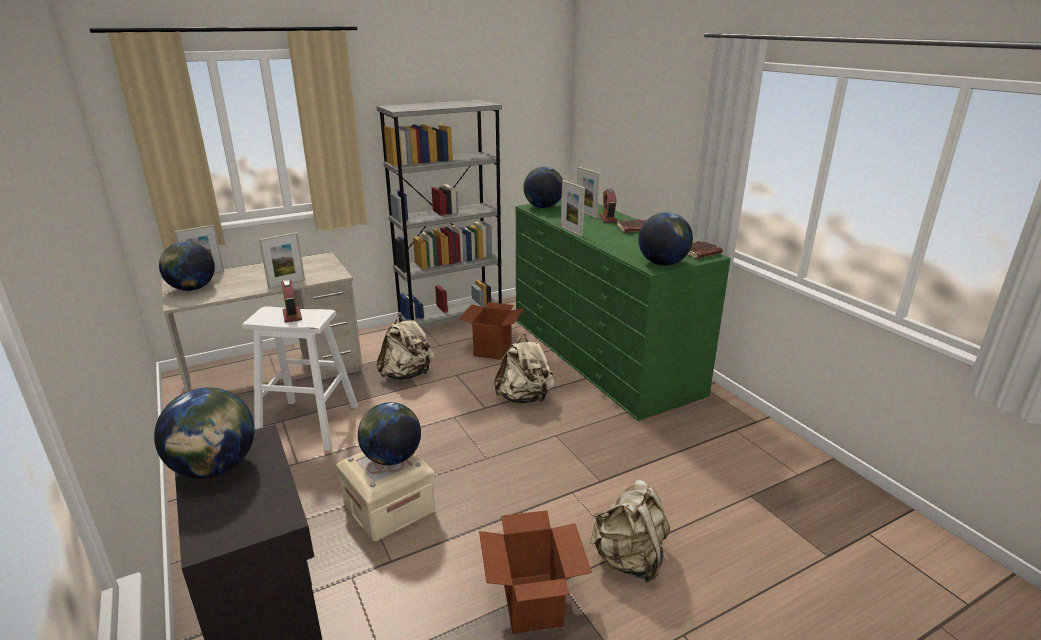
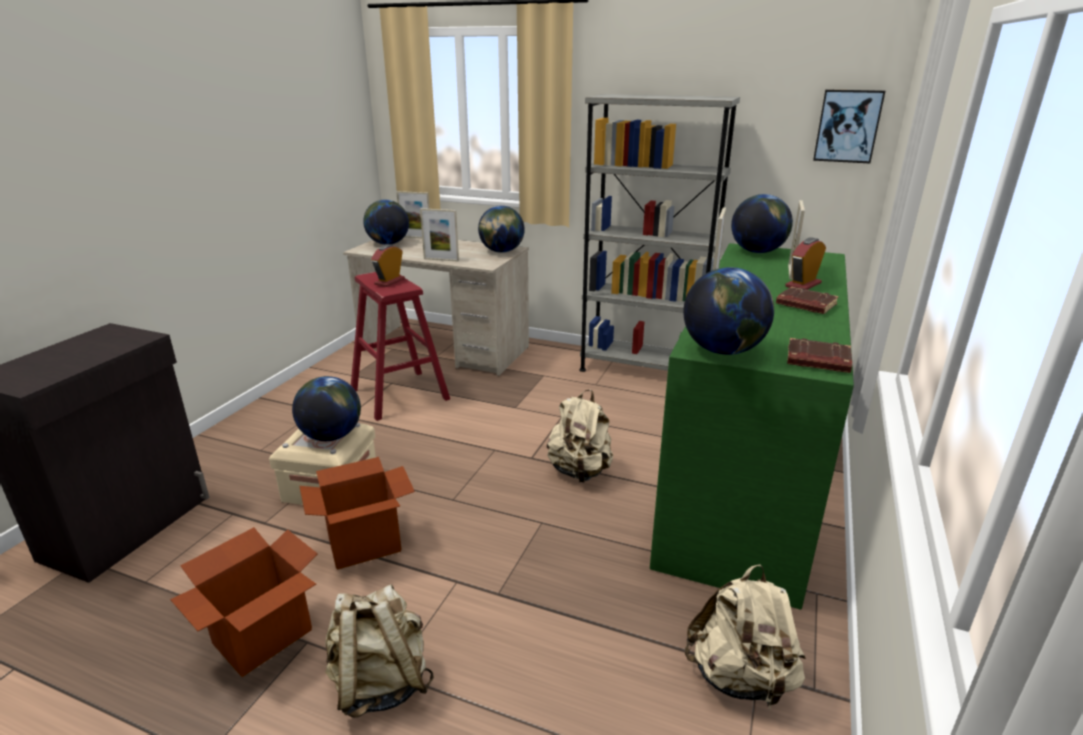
camera: 50 degrees right, 0 degrees up
(215, 468) = (91, 341): globe -> globe (501, 251)
(308, 424) = (399, 394): white stool -> red stool
(407, 375) = (525, 395): beige backpack -> beige backpack (740, 678)
(492, 349) = (636, 411): cardboard box -> cardboard box (365, 544)
(544, 113) = (847, 126): none -> picture

